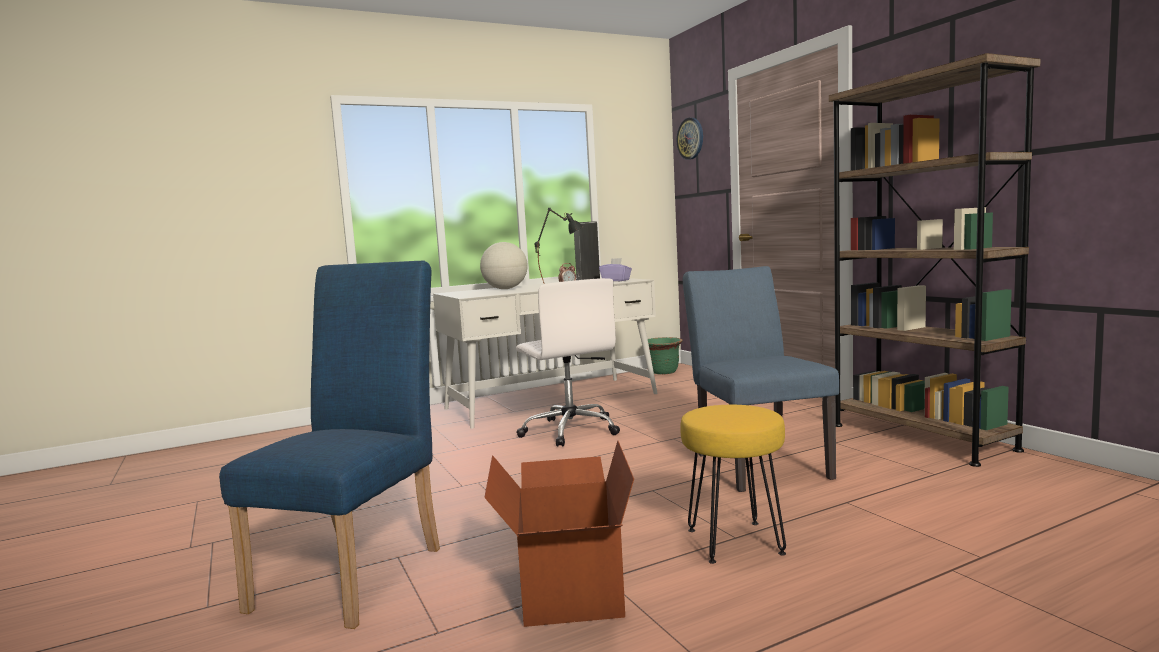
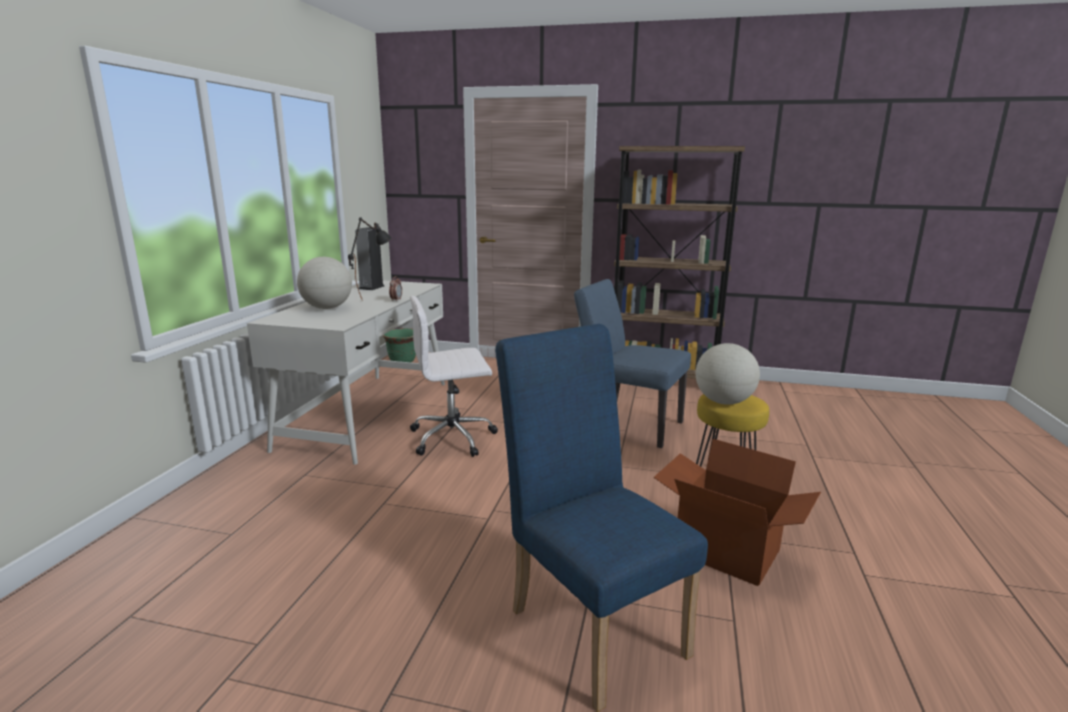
camera: 50 degrees left, 10 degrees up
(570, 430) = (454, 437): white office chair -> white office chair turned 150 degrees clockwise
(616, 280) = (407, 286): purple tissue box -> none
(690, 138) = (411, 141): wall clock -> none
(712, 412) = (724, 402): none -> globe

